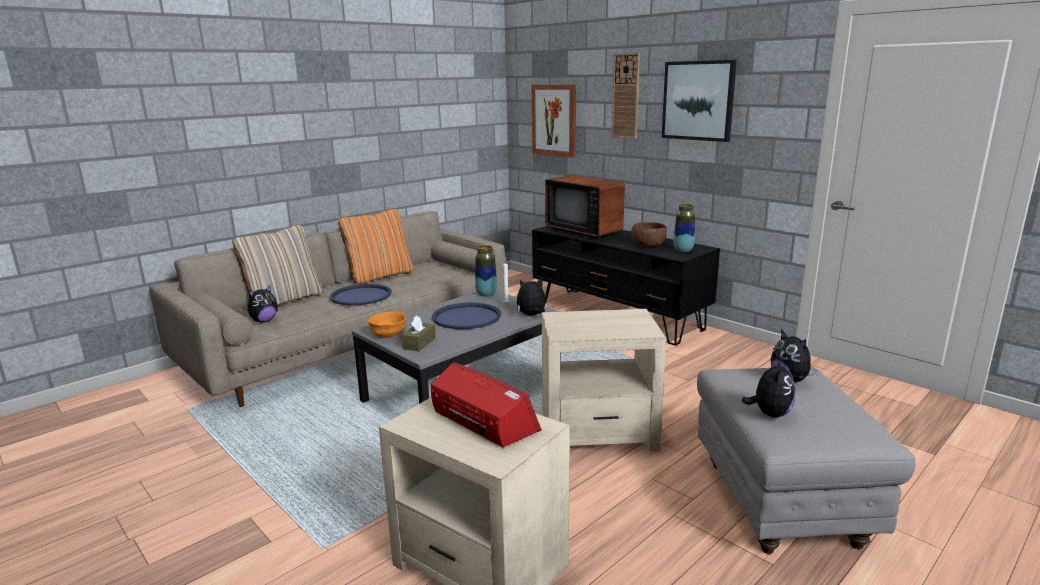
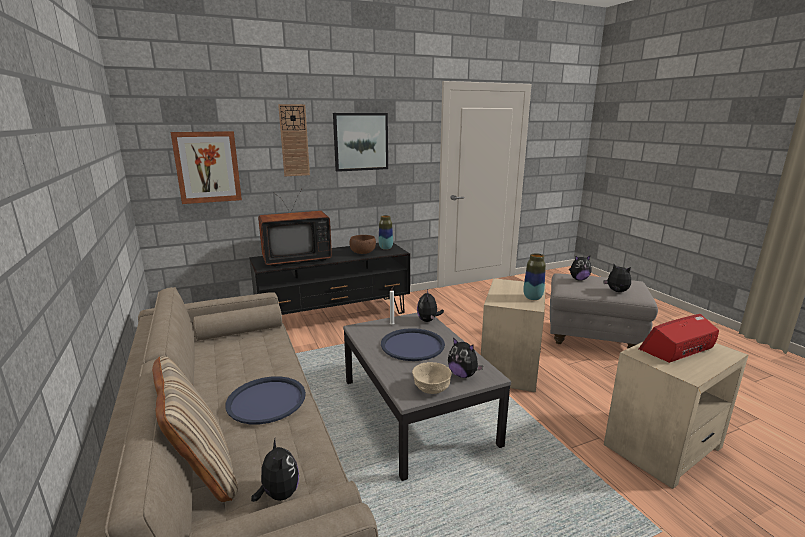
camera: 70 degrees left, 0 degrees up
(380, 276) = (201, 381): orange pillow -> none
(389, 335) = (432, 388): orange bowl -> beige bowl
(419, 343) = (463, 375): brown tissue box -> plush toy
(486, 294) = (361, 329): vase -> vase (532, 298)

